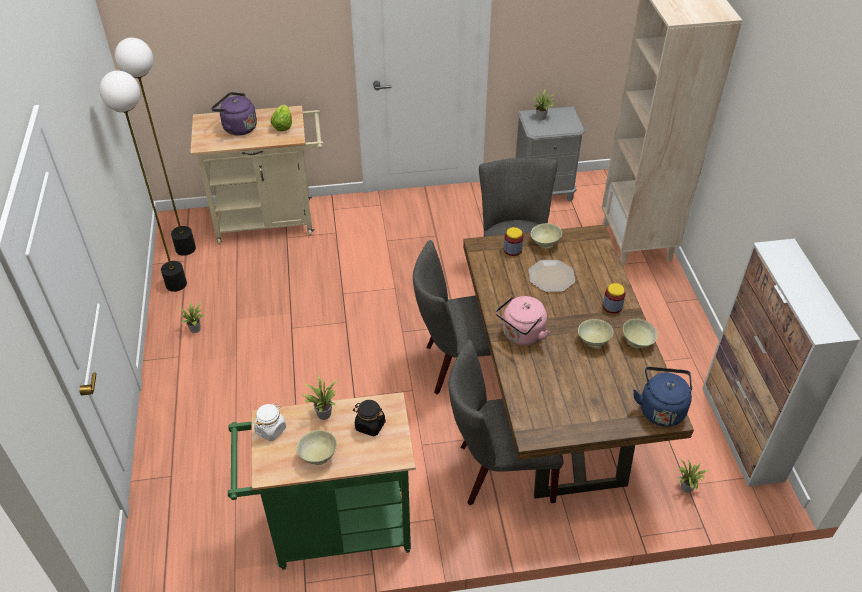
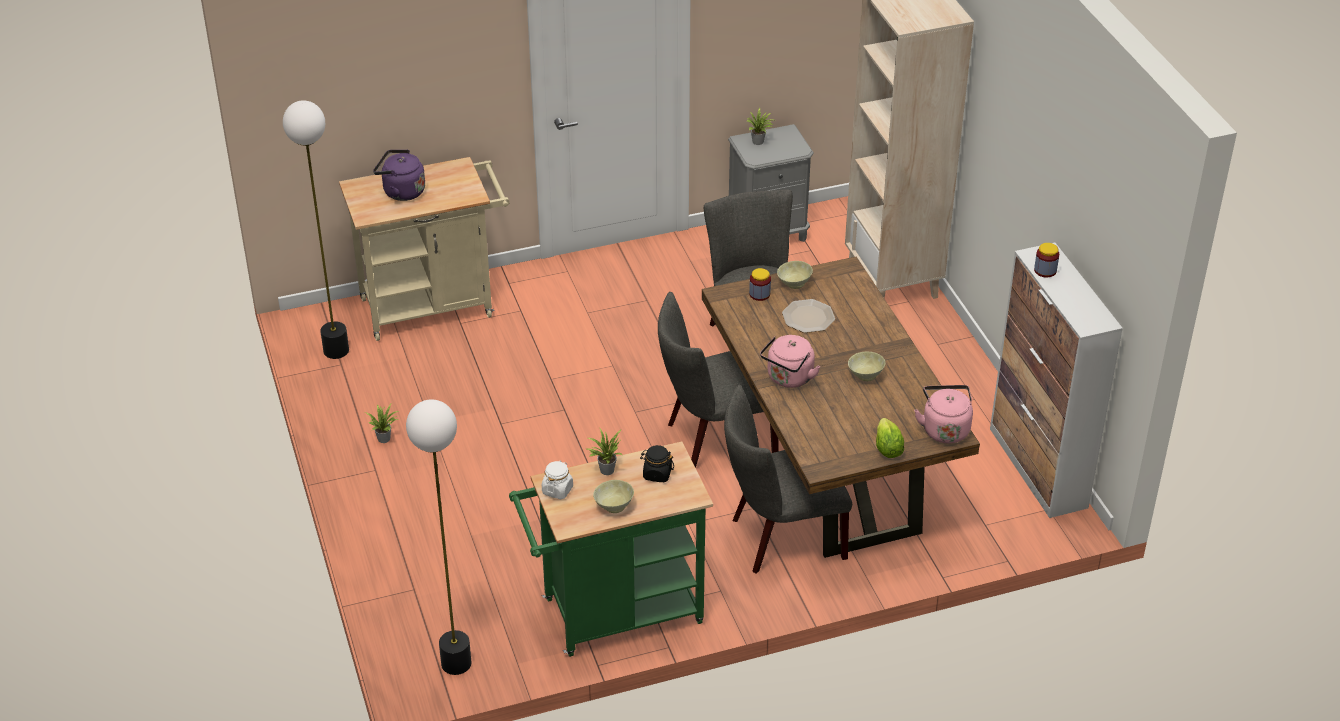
camera: 10 degrees left, 5 degrees down
(175, 284) = (340, 392): floor lamp -> floor lamp (455, 663)
(283, 126) = (455, 183): lettuce -> lettuce (887, 448)
(612, 306) = (879, 339): jar -> jar (1045, 270)
(637, 342) = (911, 371): beige bowl -> none
(661, 408) = (944, 428): blue kettle -> pink kettle
(685, 488) = (984, 528): potted plant -> none

